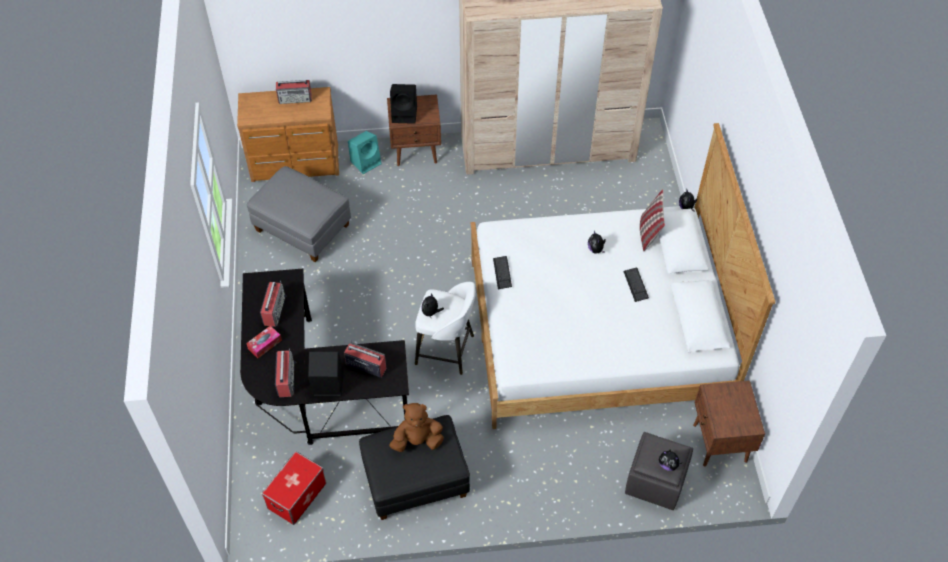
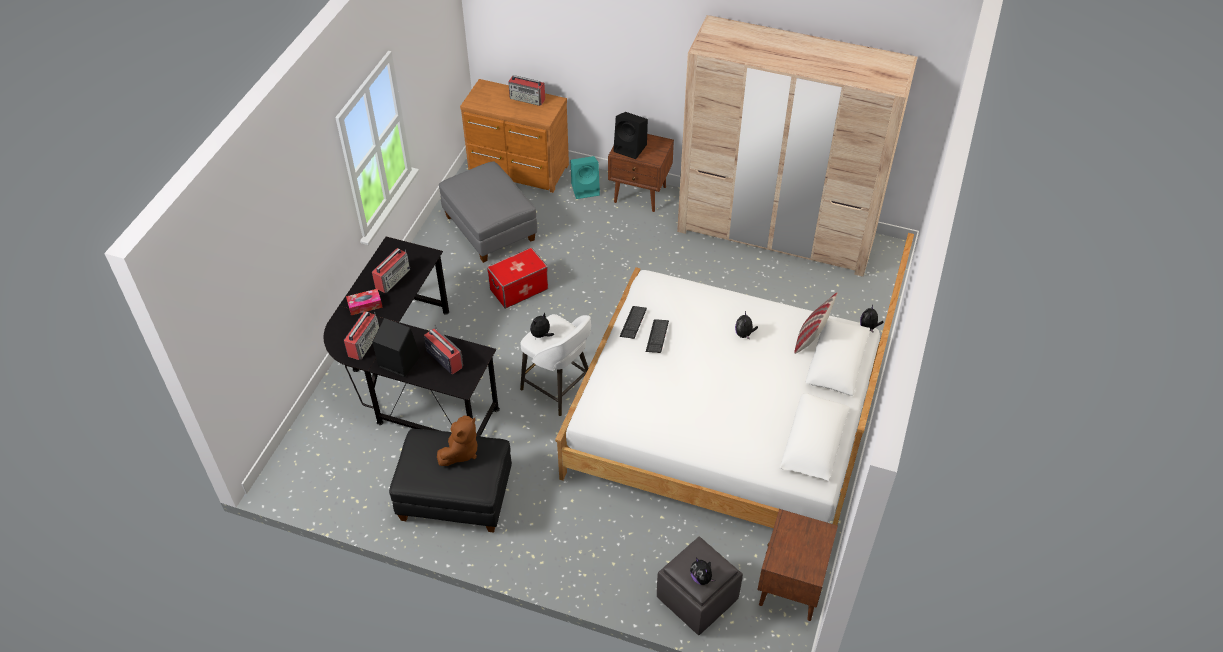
camera: 25 degrees right, 5 degrees down
(297, 496) = (338, 466): storage box -> storage box (519, 289)
(417, 441) = (461, 451): brown plush toy -> brown plush toy turned 105 degrees clockwise
(635, 285) = (765, 383): keyboard -> keyboard (657, 337)

